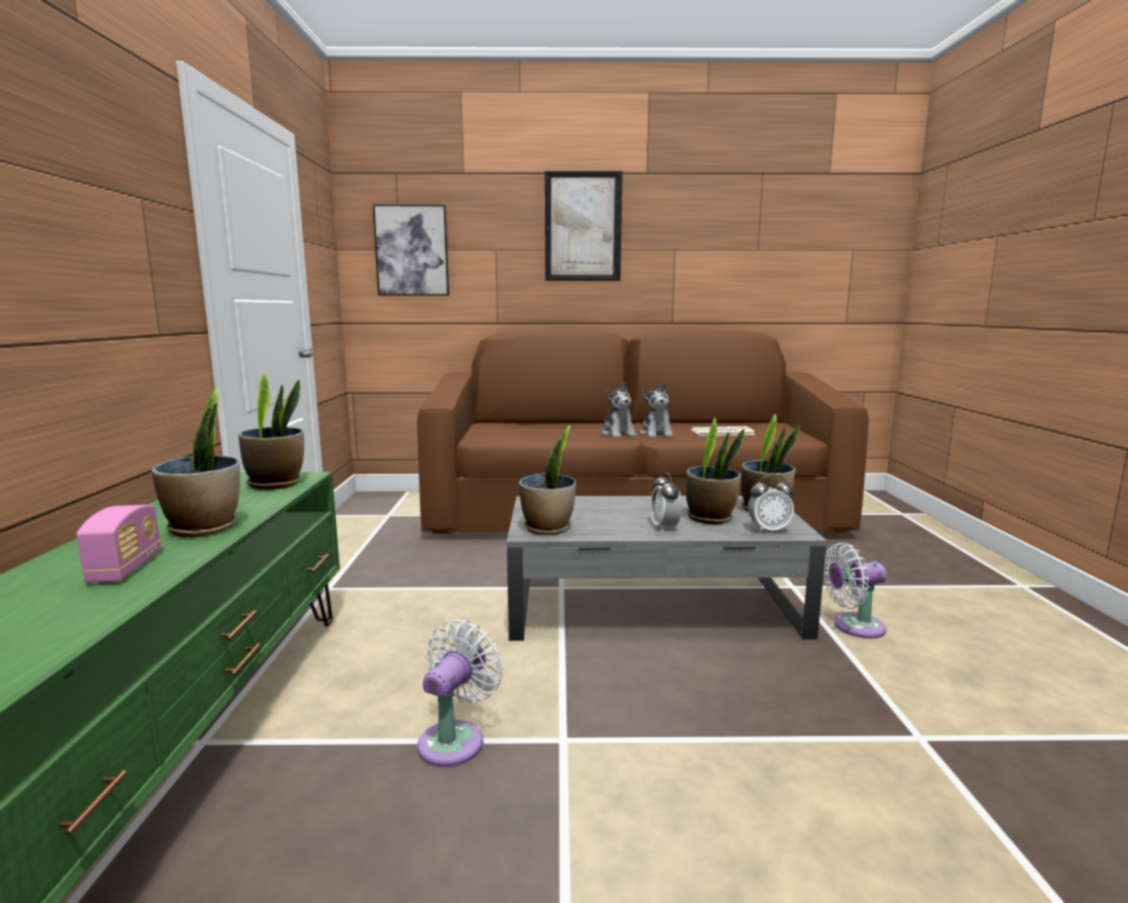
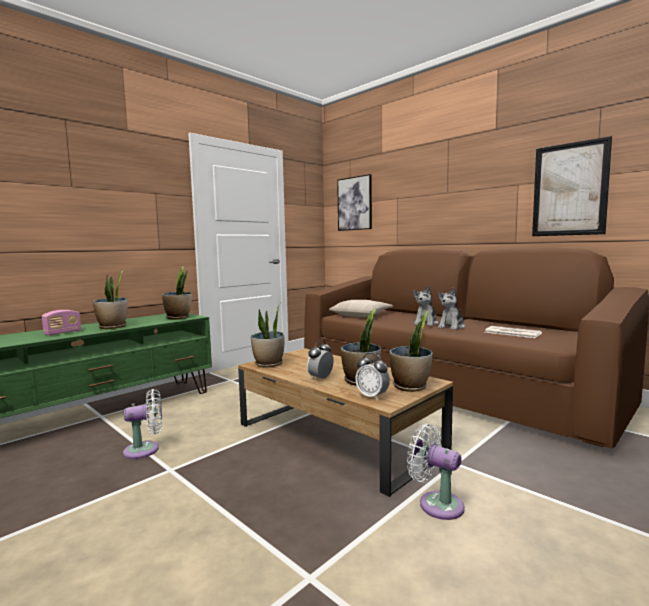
camera: 45 degrees right, 5 degrees down
(501, 434) = (361, 315): none -> beige pillow
(583, 227) = (448, 176): picture -> picture (569, 189)
(654, 605) = (338, 437): grey coffee table -> brown coffee table

